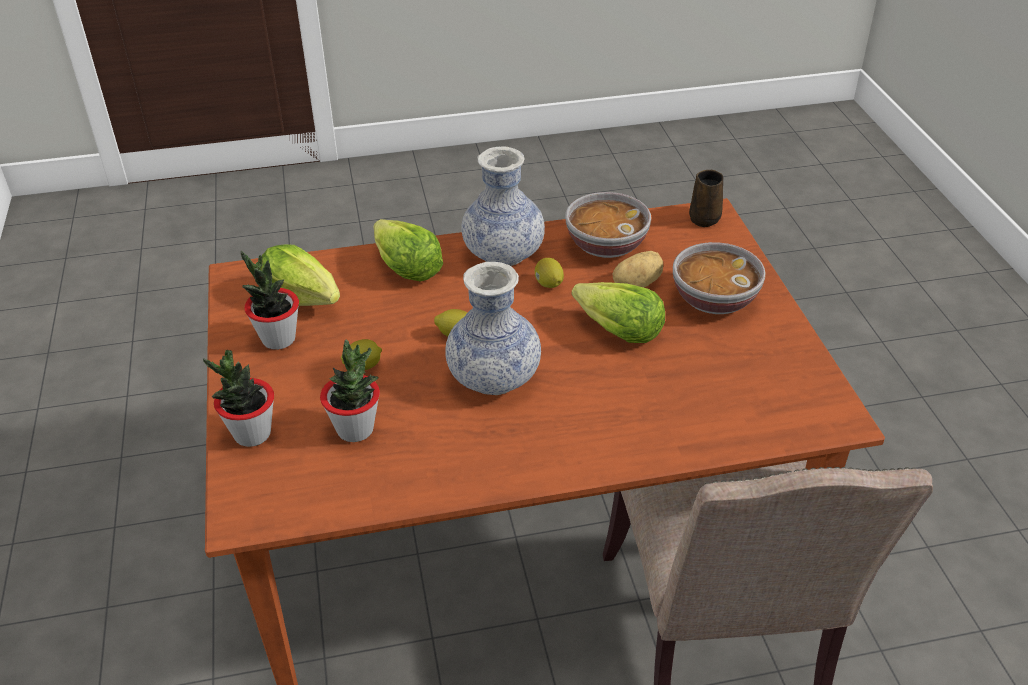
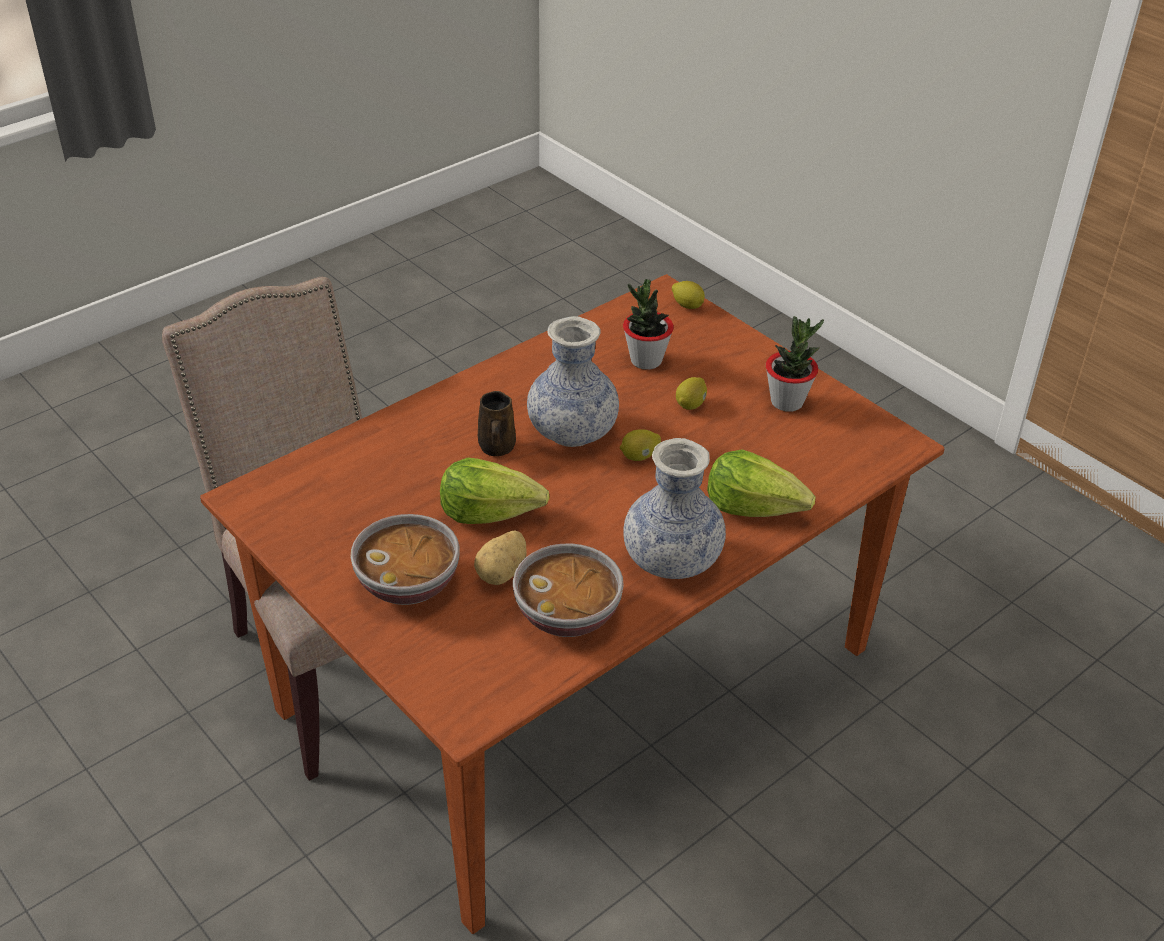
camera: 150 degrees right, 0 degrees up
(252, 434) = (718, 334): potted plant -> none
(302, 298) = (814, 443): lettuce -> none
(549, 284) = (594, 539): lemon -> lemon (687, 305)
(705, 218) = (470, 705): brown mug -> brown mug (496, 448)

